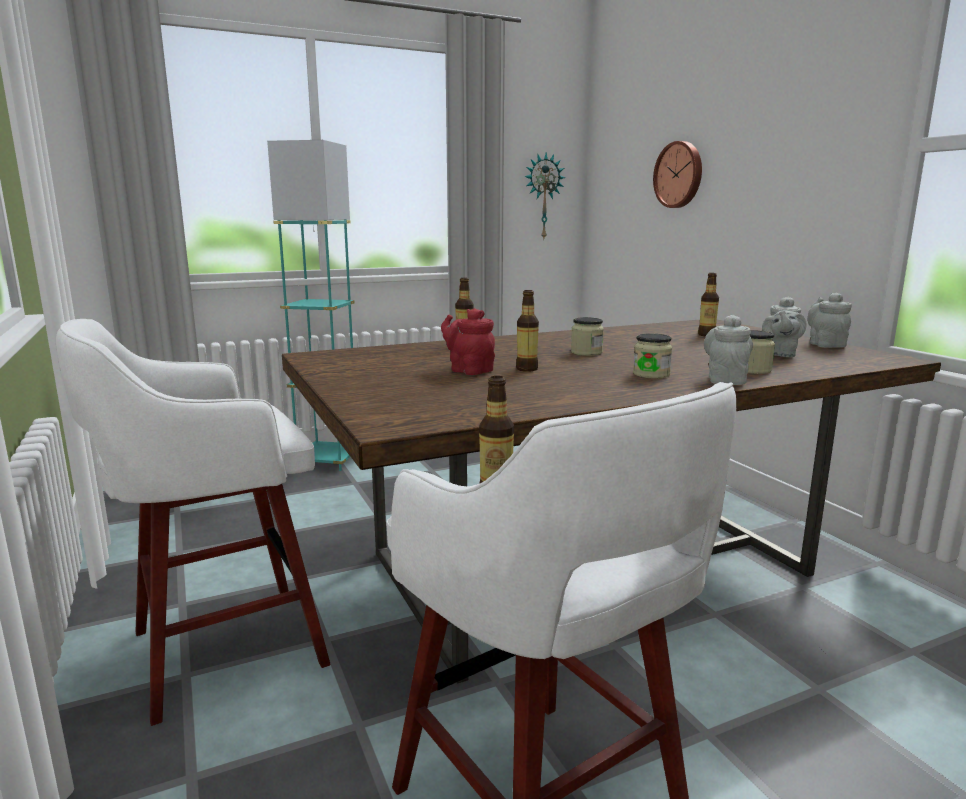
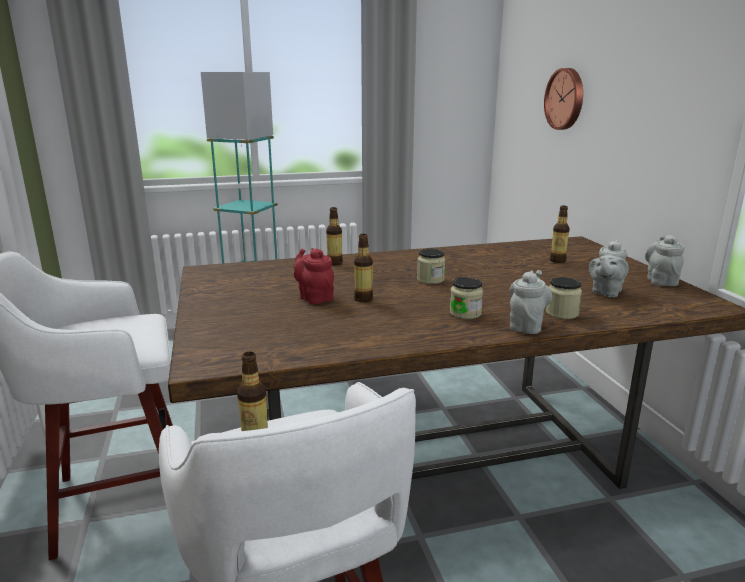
camera: 10 degrees right, 5 degrees up
(543, 196) = (453, 108): wall clock -> none

